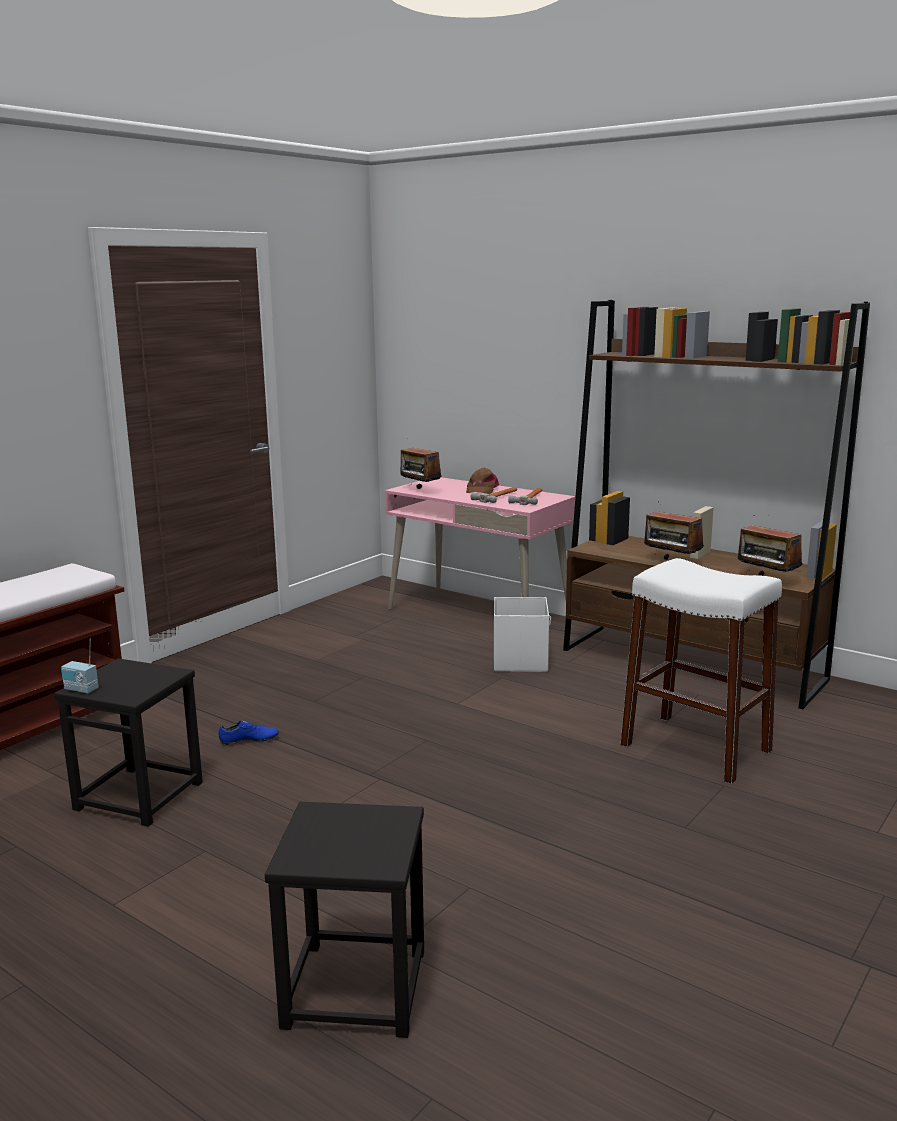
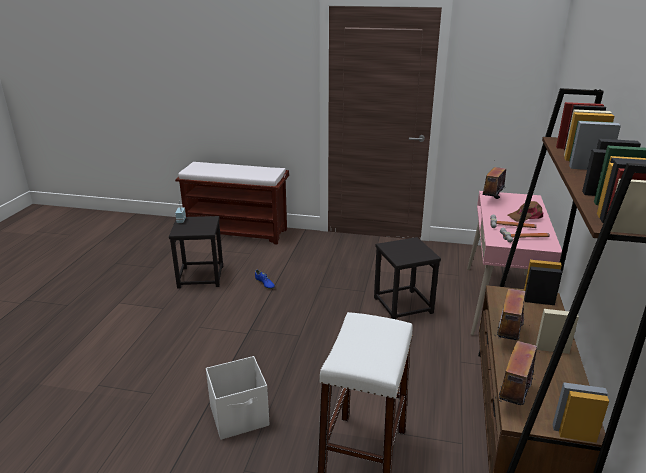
camera: 65 degrees right, 10 degrees up
(354, 989) = (67, 382): black stool -> black stool (402, 305)
(520, 660) = (440, 340): white storage box -> white storage box (240, 416)

